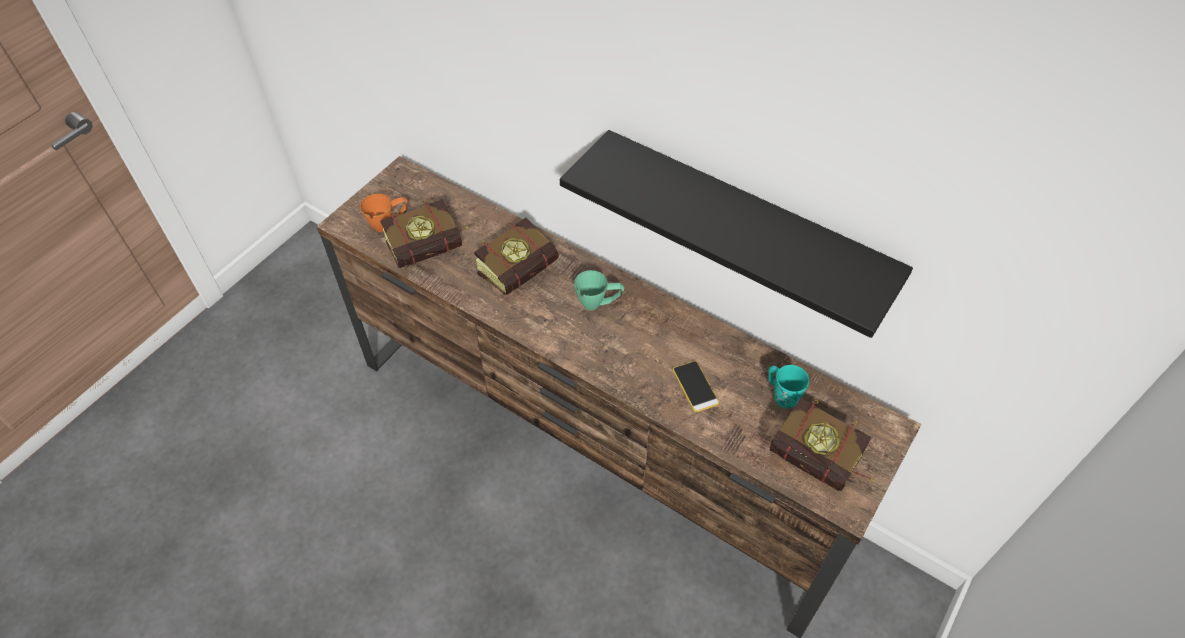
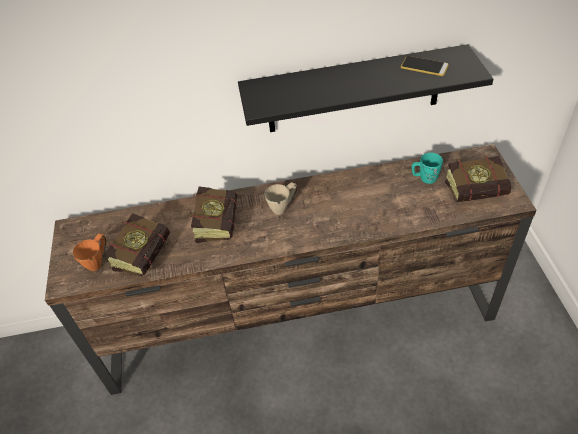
camera: 40 degrees left, 5 degrees down
(599, 304) = (283, 207): green mug -> beige mug
(695, 386) = (382, 206): phone -> phone (424, 66)

